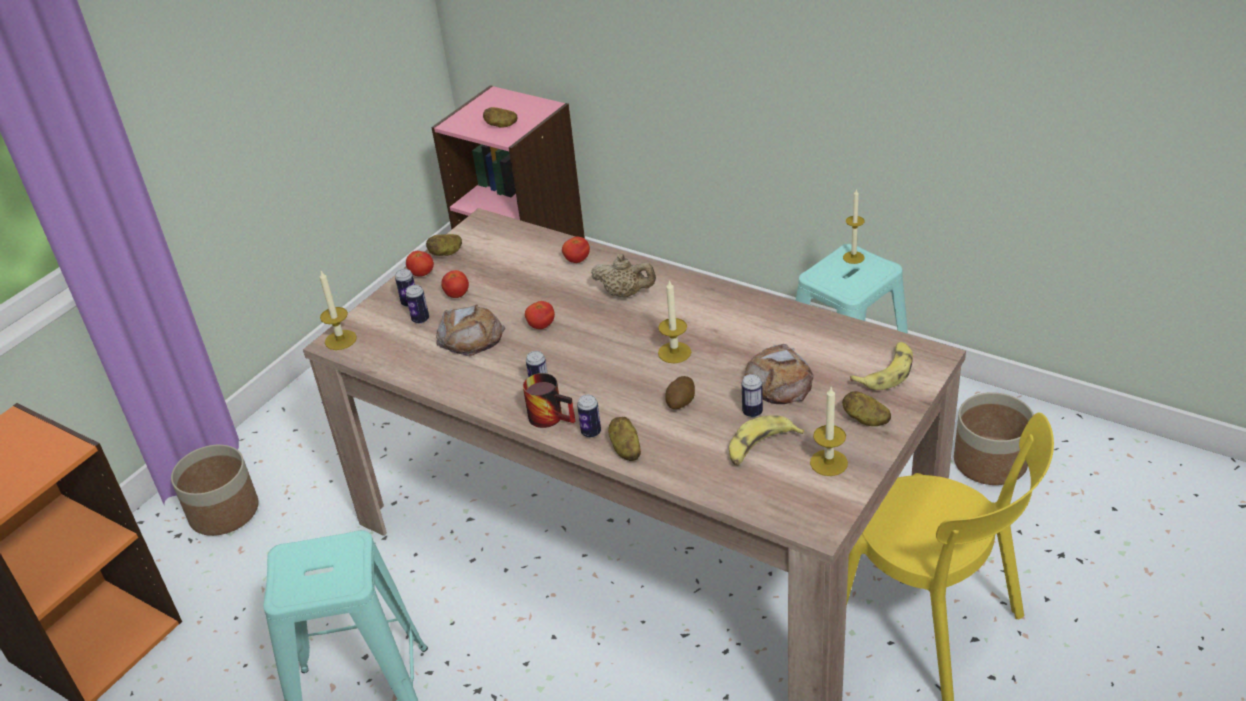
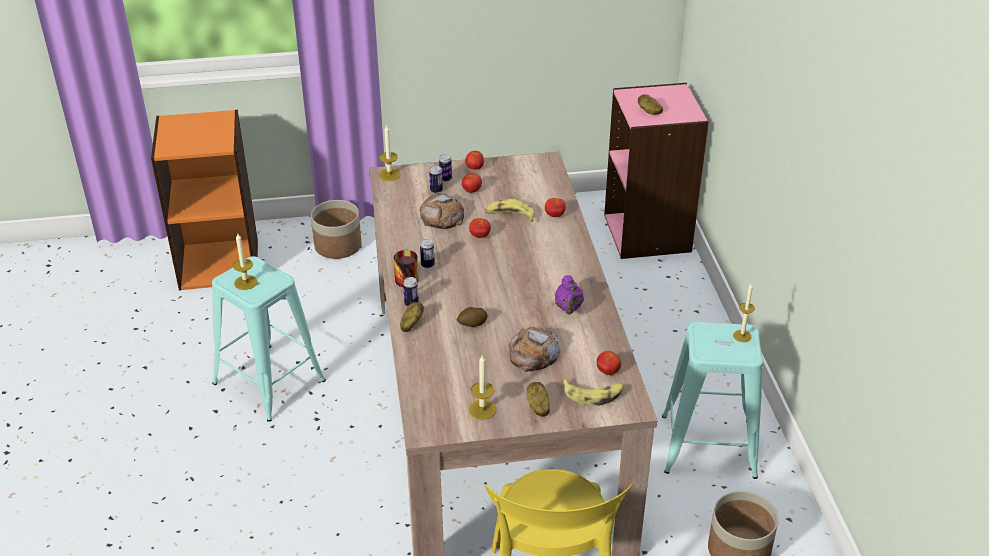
camera: 45 degrees right, 0 degrees up
(446, 253) = (503, 165): potato -> none
(625, 293) = (546, 250): beige teapot -> none
(674, 352) = (514, 298): candle -> candle (245, 282)
(735, 323) = (568, 308): none -> purple teapot
(752, 412) = (494, 356): can -> none
(760, 447) = (467, 375): banana -> banana (510, 216)
(861, 345) = (608, 371): none -> tomato

